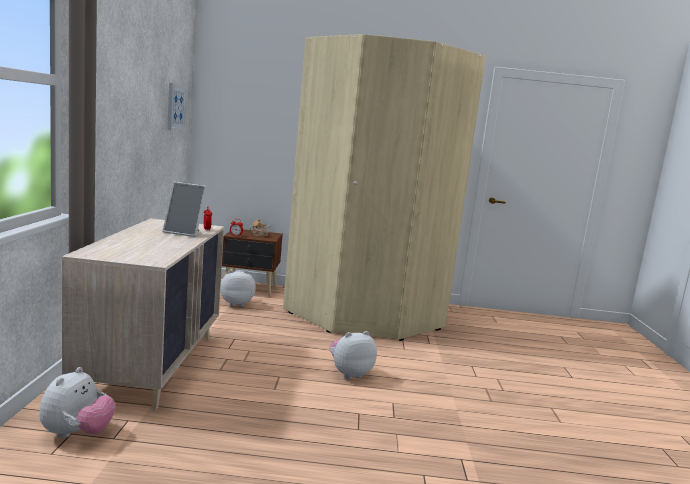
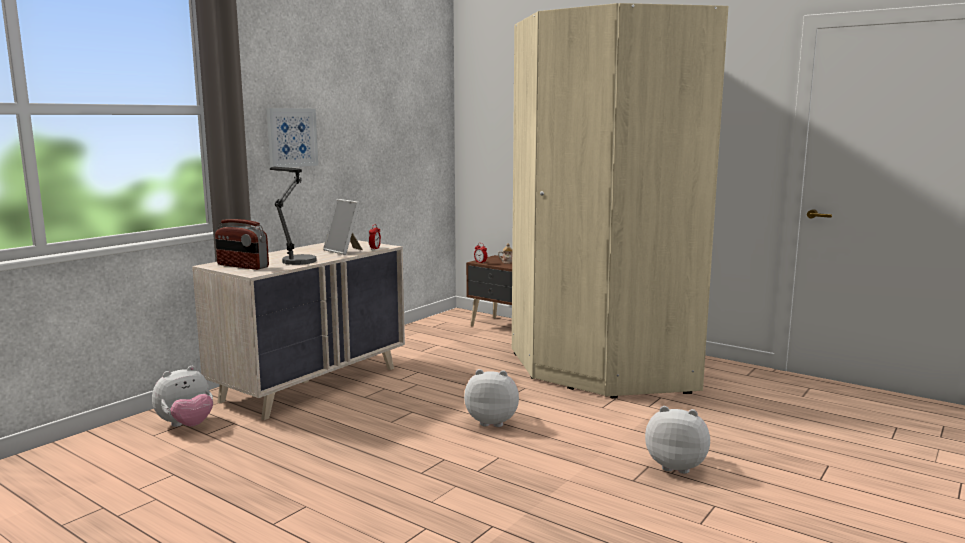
camera: 35 degrees right, 0 degrees up
(123, 254) = (242, 266): none -> radio
(159, 244) = (294, 259): none -> table lamp
(176, 107) = (415, 122): picture -> picture (291, 137)
(236, 303) = (468, 339): plush toy -> plush toy (676, 466)

